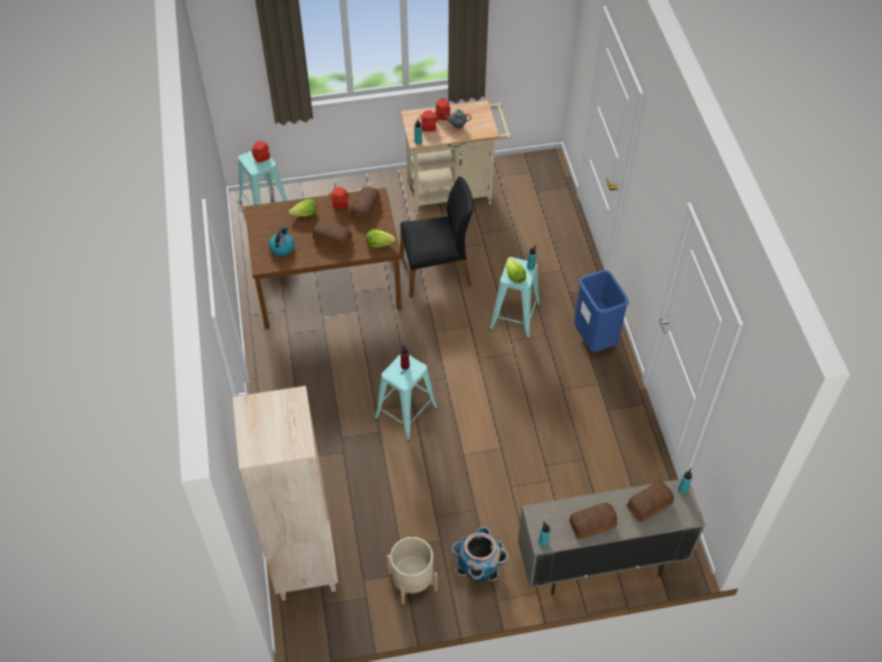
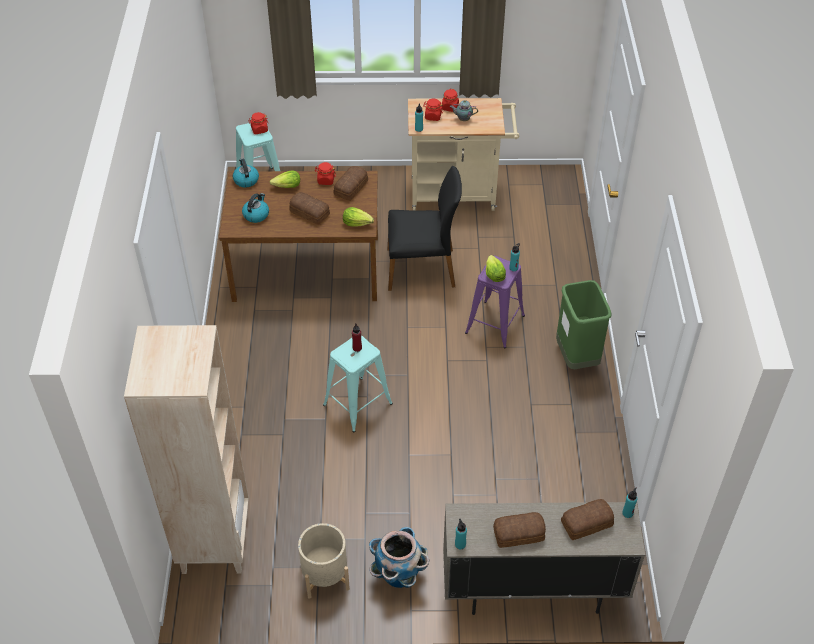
camera: 10 degrees right, 5 degrees down
(263, 213) = (246, 180): none -> kettle
(514, 317) = (495, 324): turquoise stool -> purple stool
(595, 339) = (576, 357): blue trash can -> green trash can

